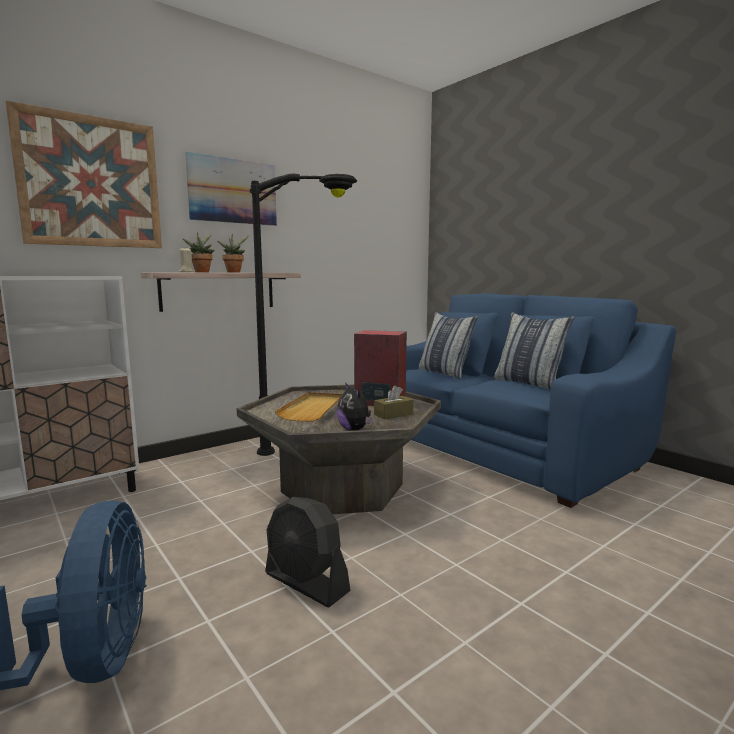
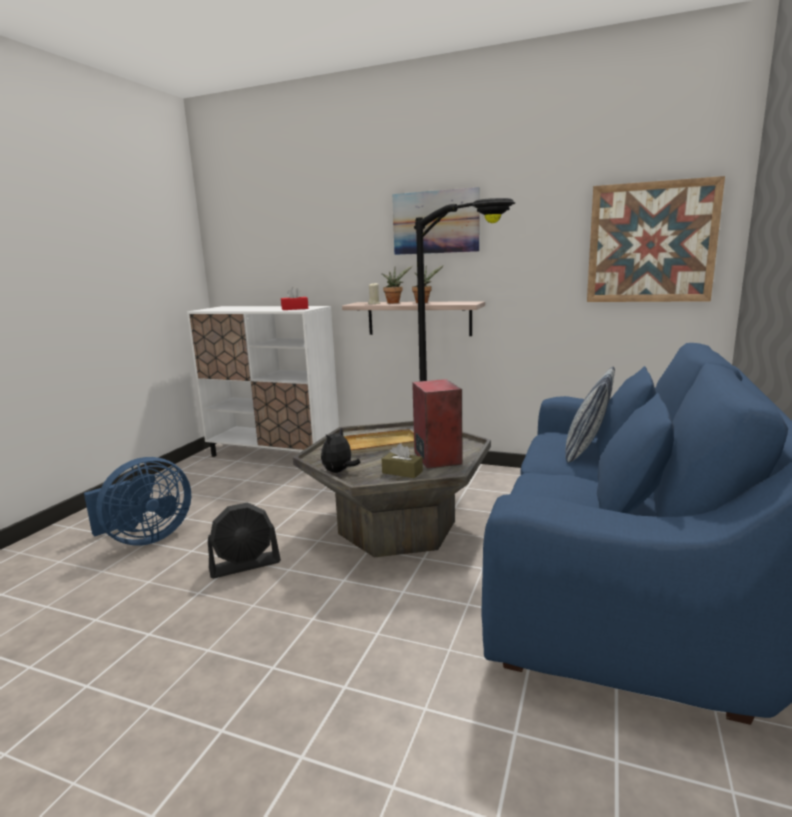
camera: 60 degrees right, 5 degrees up
(81, 276) = (295, 309): none -> red tissue box
(90, 182) = (326, 234): picture -> picture (651, 243)
(306, 583) = (245, 565): black fan -> black fan turned 120 degrees counterclockwise
(529, 383) = (588, 496): pillow -> none

